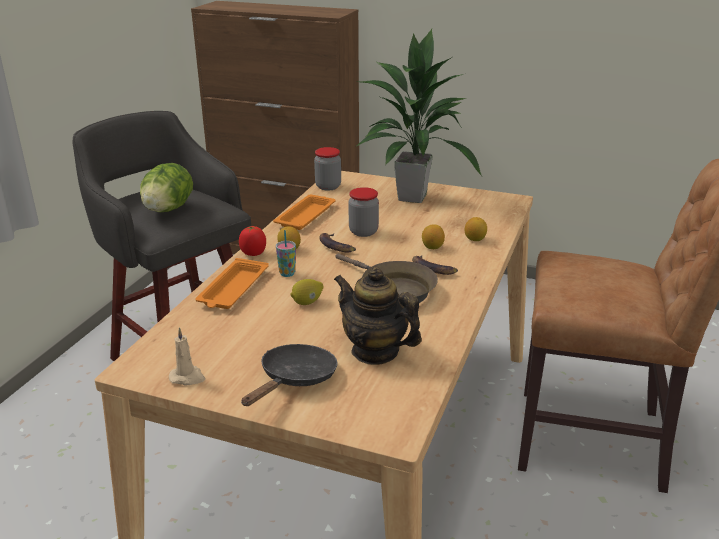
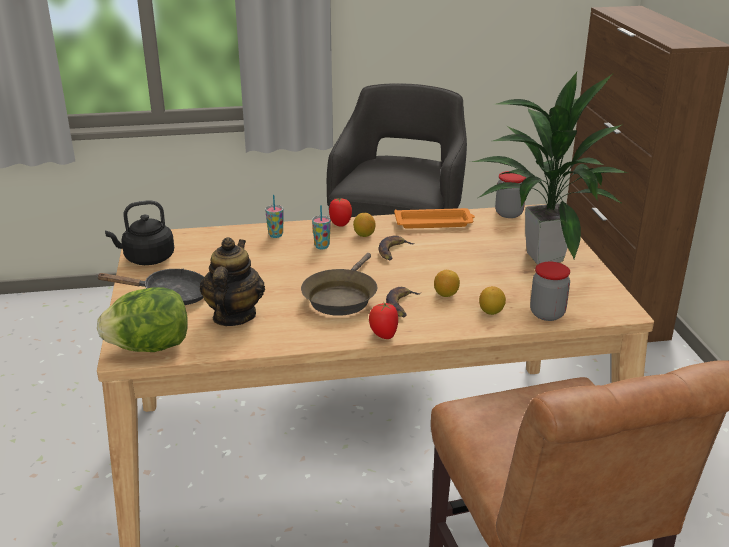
camera: 60 degrees right, 0 degrees up
(168, 209) = (387, 174): lettuce -> lettuce (150, 347)
(188, 377) = (146, 259): beige candle -> black kettle
(233, 289) = (275, 235): orange tray -> cup
(307, 302) = (284, 268): lemon -> none
(363, 232) = (436, 255): jar -> jar (547, 314)
(473, 289) = (383, 335): none -> tomato

